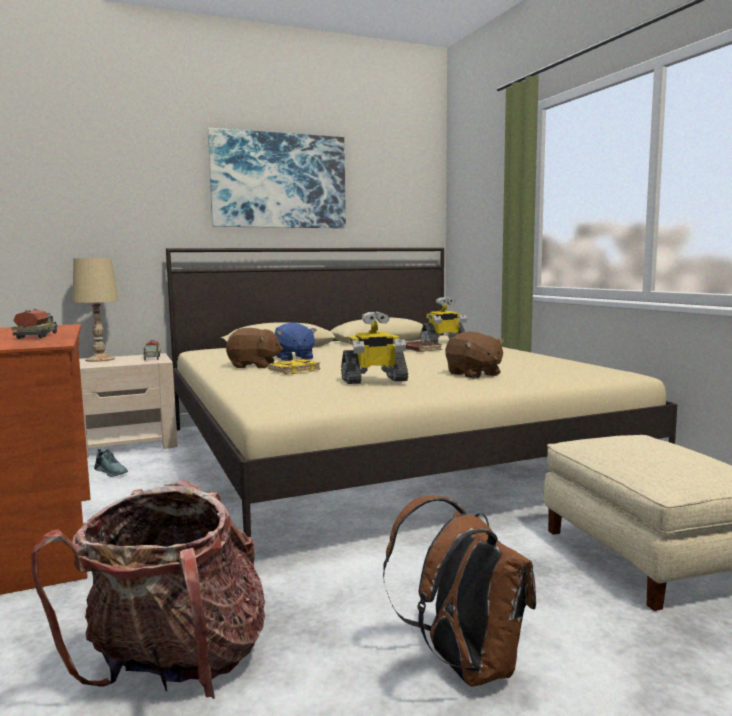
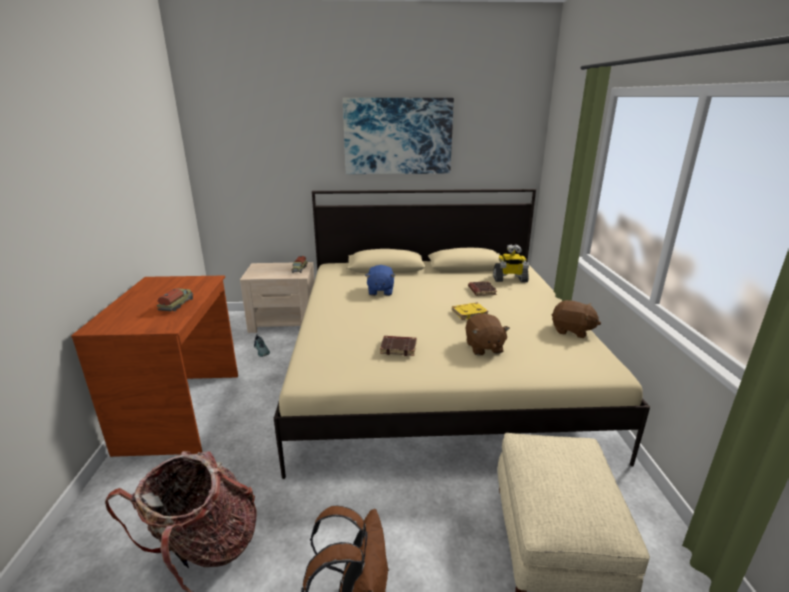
camera: 20 degrees right, 15 degrees up
(99, 359) = (268, 267): beige table lamp -> none
(254, 366) = (345, 301): brown plush toy -> brown plush toy (572, 331)
(294, 370) = (363, 315): yellow book -> yellow book (469, 313)
(374, 380) = (399, 348): toy robot -> brown book

